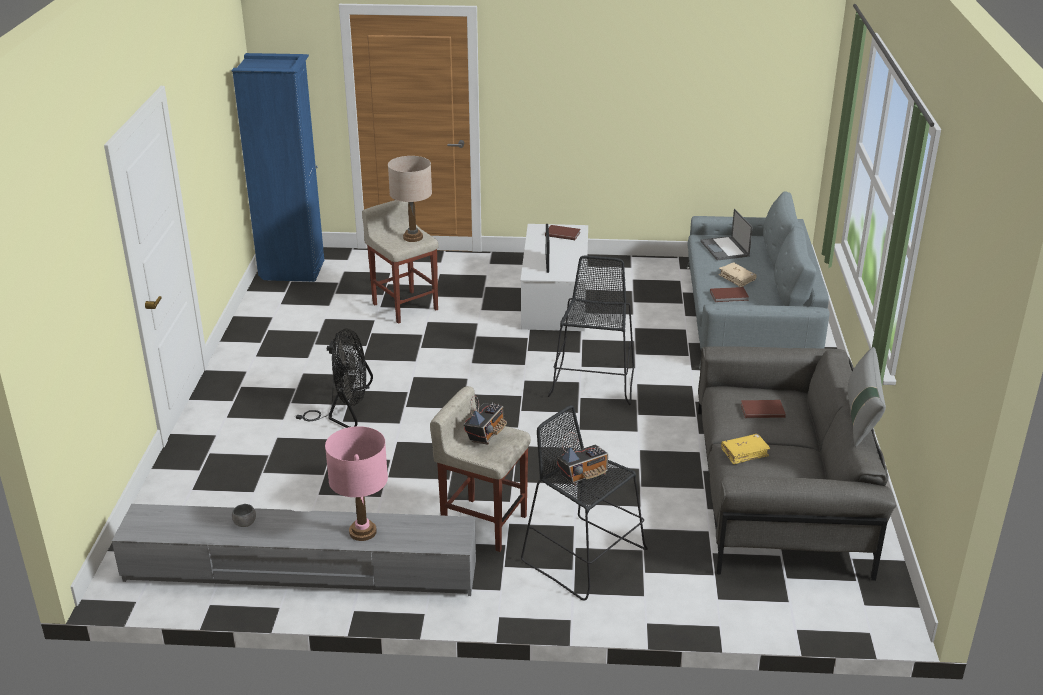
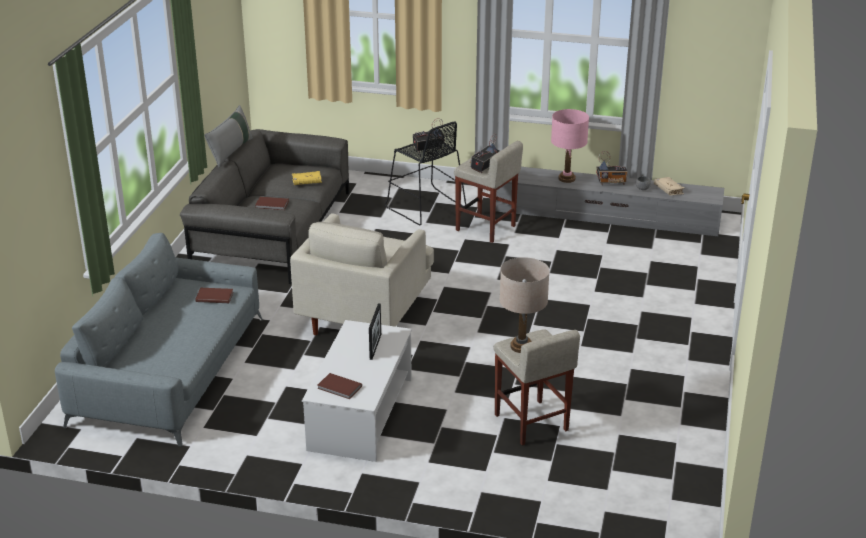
camera: 170 degrees left, 0 degrees up
(291, 530) = (611, 183): none -> radio
(292, 270) = (674, 498): blue cabinet -> none
(344, 410) = (589, 314): black fan -> none
(593, 384) = (365, 315): black stool -> beige armchair
(725, 249) = (168, 354): laptop -> none
(737, 278) = (189, 315): beige book -> beige book (668, 190)

